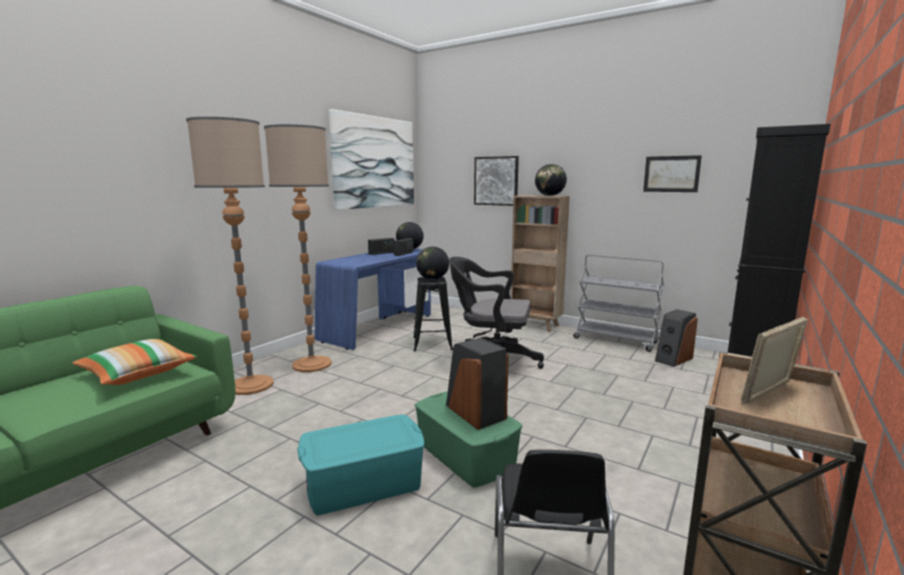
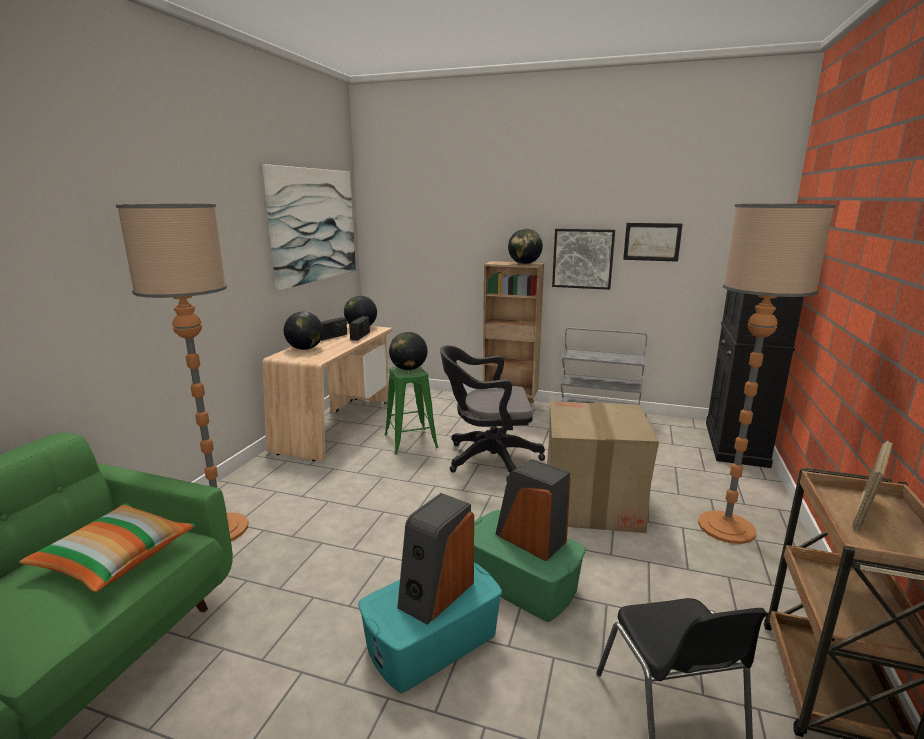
camera: 15 degrees left, 5 degrees up
(312, 364) = (282, 488): floor lamp -> floor lamp (726, 527)
(353, 258) = (305, 349): none -> globe
(380, 328) = (338, 425): blue desk -> beige desk
(432, 343) = (410, 441): black stool -> green stool
(496, 181) = (457, 244): picture -> picture (583, 258)
(569, 405) = (591, 503): none -> cardboard box
(673, 359) = (660, 433): speaker -> speaker (436, 593)

